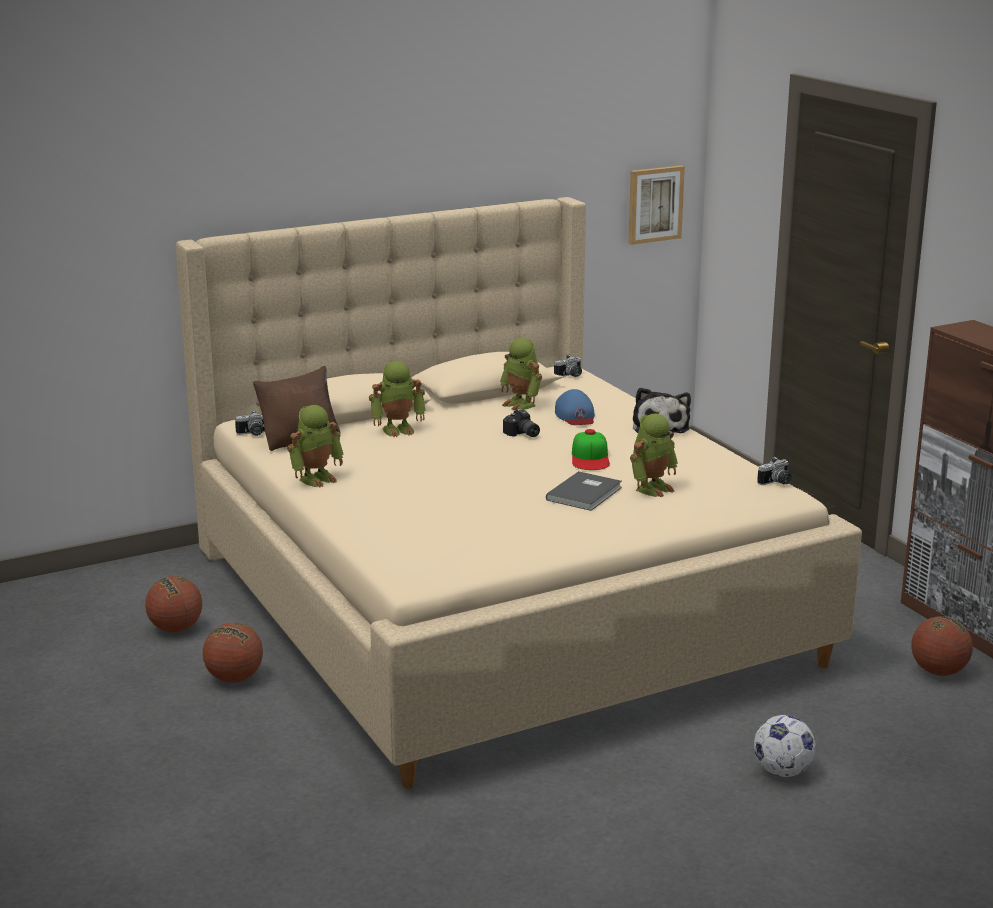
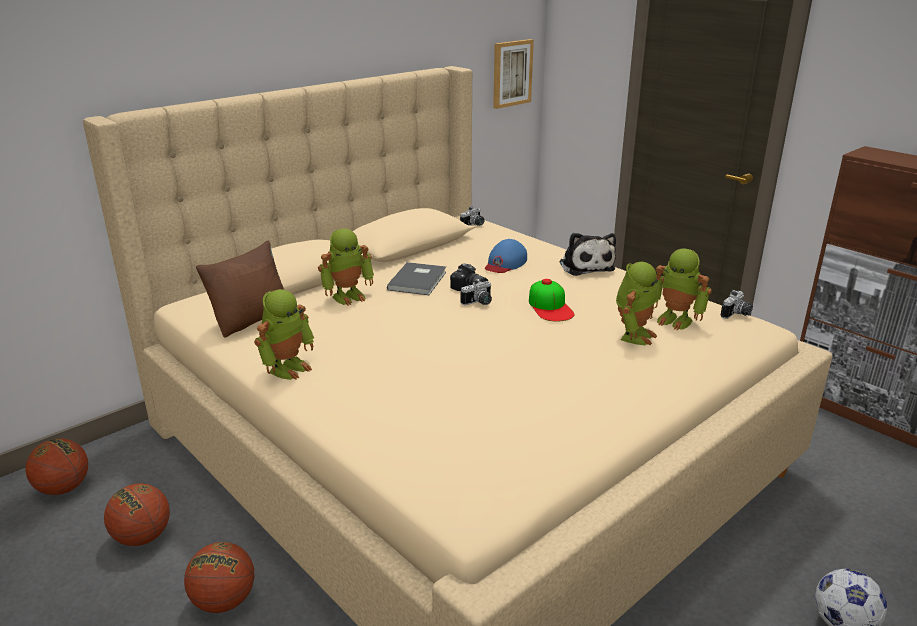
camera: 15 degrees left, 5 degrees up
(253, 434) = (199, 318): camera -> camera (479, 303)
(522, 404) = (449, 256): toy robot -> toy robot (675, 320)
(575, 416) = (505, 263): blue cap -> blue cap turned 60 degrees clockwise
(586, 493) = (577, 350): grey book -> grey book (419, 280)
(938, 671) = (873, 464): basketball -> basketball (63, 488)

